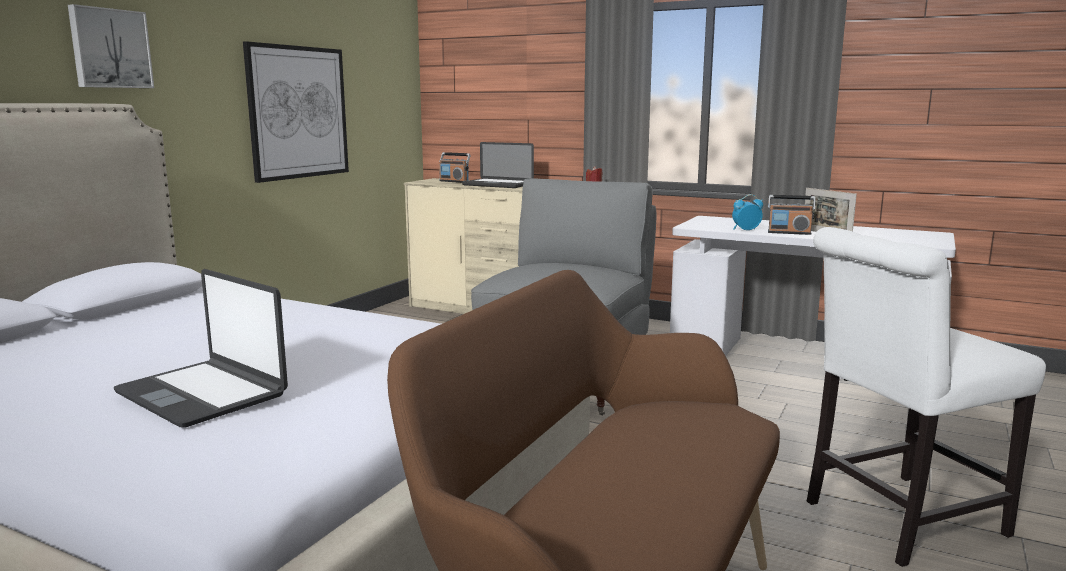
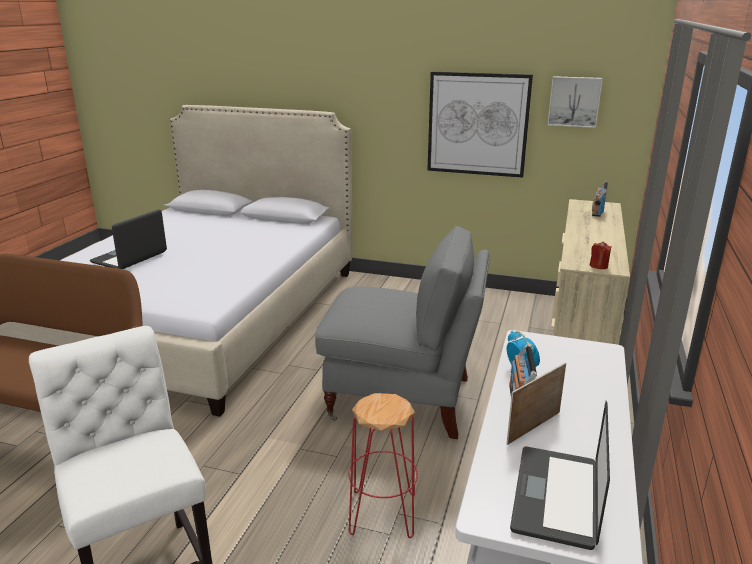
camera: 80 degrees right, 10 degrees up
(110, 48) = (336, 79): picture -> picture (574, 101)
(497, 185) = (589, 228): laptop -> laptop (556, 497)
(759, 403) = (382, 513): none -> red stool

